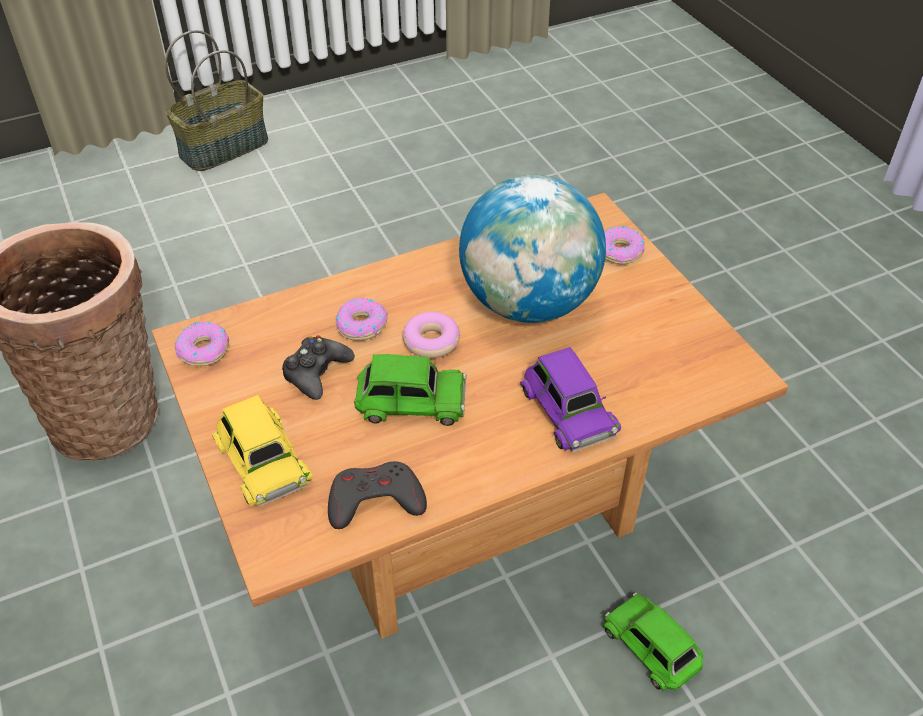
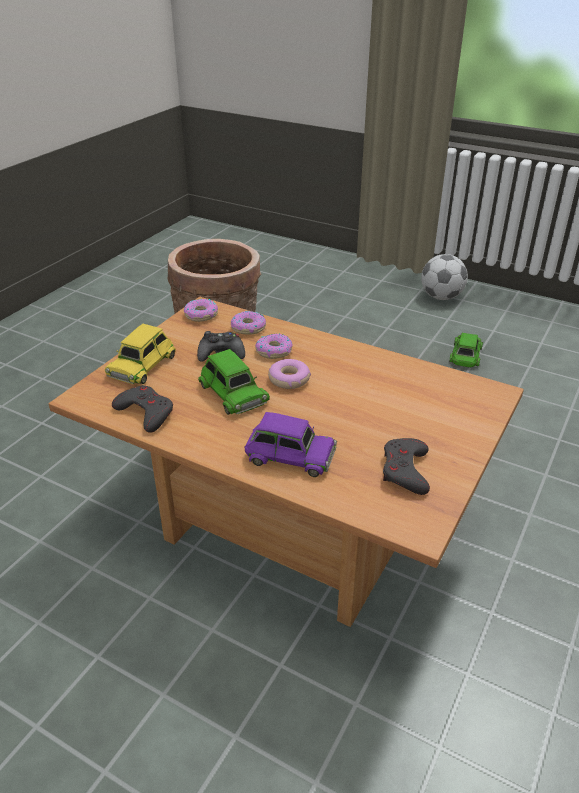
camera: 55 degrees right, 10 degrees down
(224, 147) = (441, 297): basket -> football
(528, 303) = (367, 401): globe -> none
(567, 409) = (289, 455): purple toy car -> purple toy car turned 105 degrees counterclockwise
(620, 251) = (471, 419): donut -> donut (248, 328)
(652, 646) = (262, 686): green toy car -> green toy car (465, 355)
(658, 338) = (405, 470): none -> grey game controller

